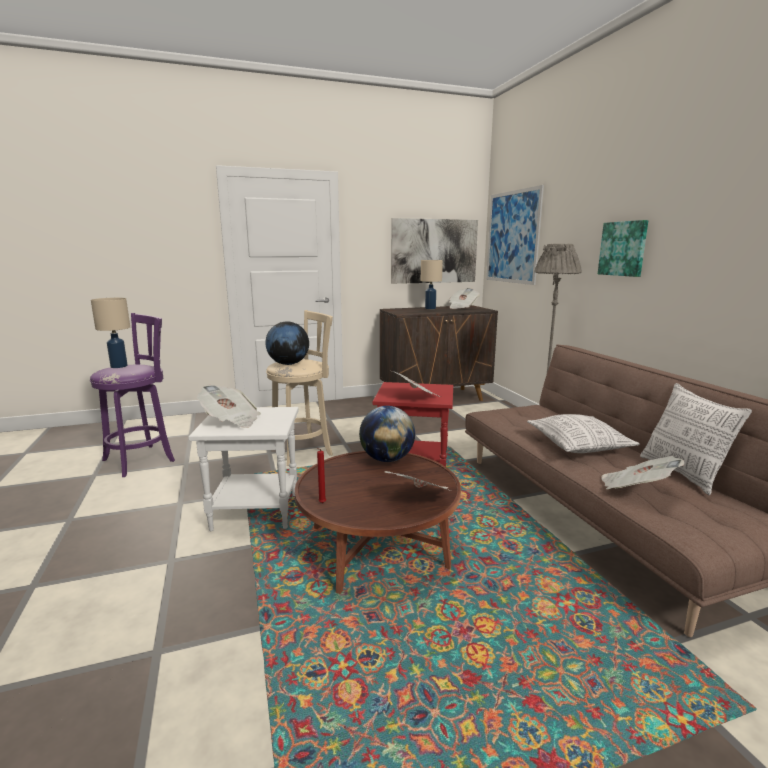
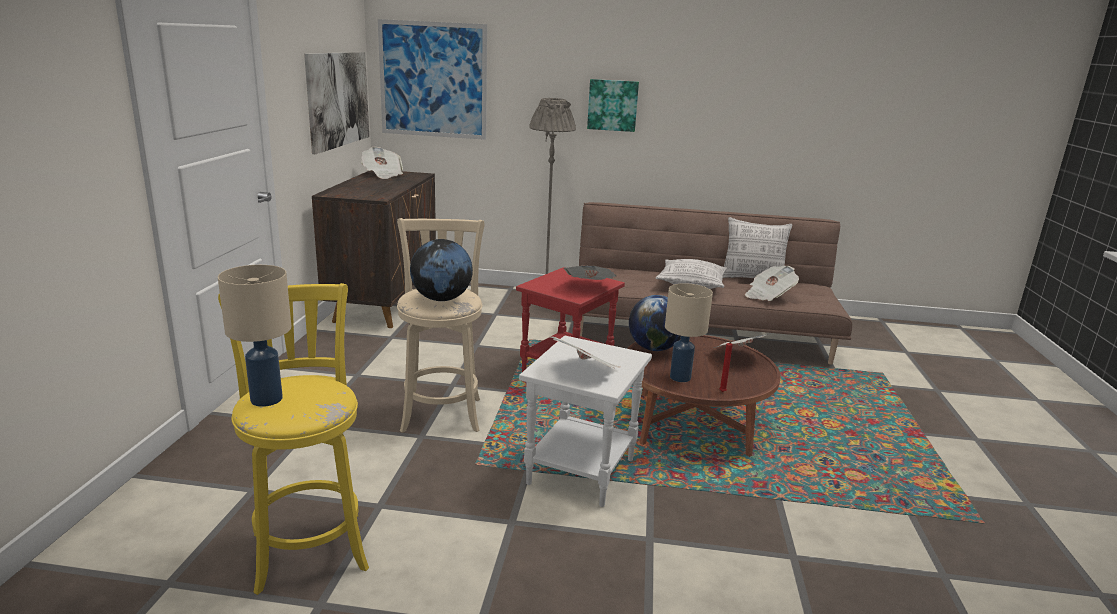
camera: 65 degrees left, 5 degrees up
(142, 459) = (309, 547): purple stool -> yellow stool
(430, 308) = (364, 183): beige table lamp -> beige table lamp (681, 377)

